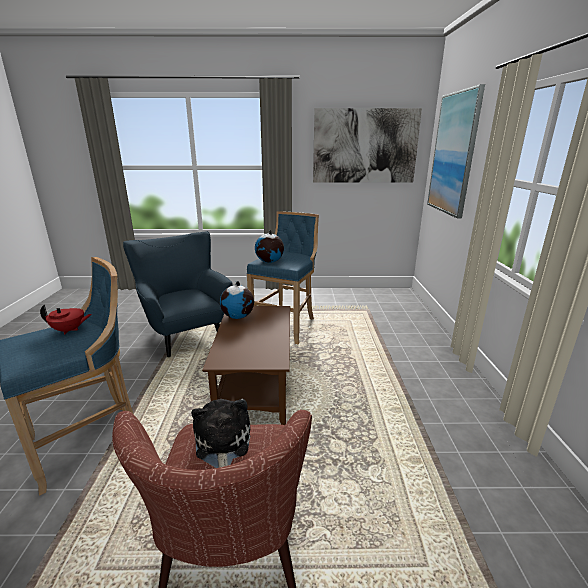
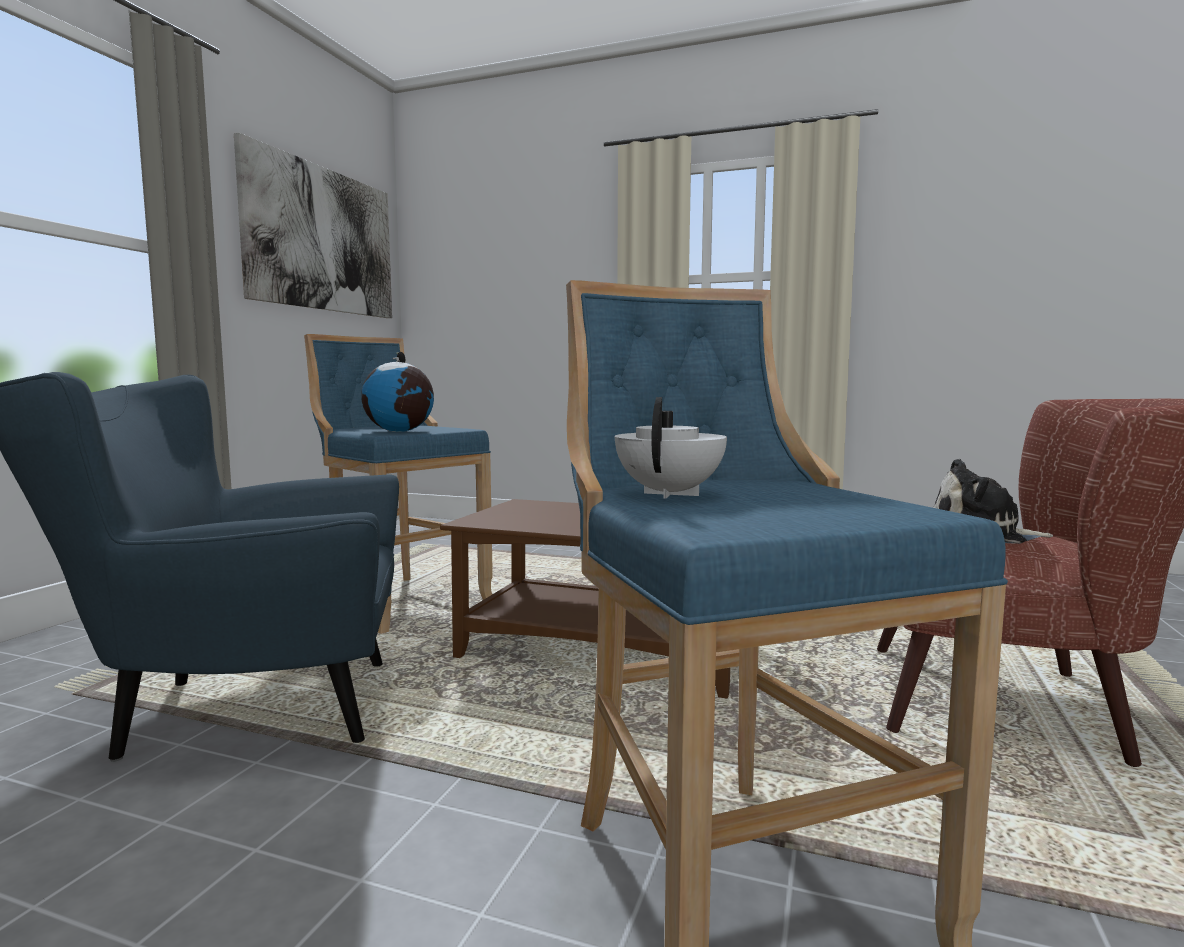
camera: 70 degrees left, 15 degrees down
(69, 330) = (671, 494): red teapot -> white teapot
(238, 317) = (518, 521): globe -> none
(453, 154) = (491, 264): picture -> none

